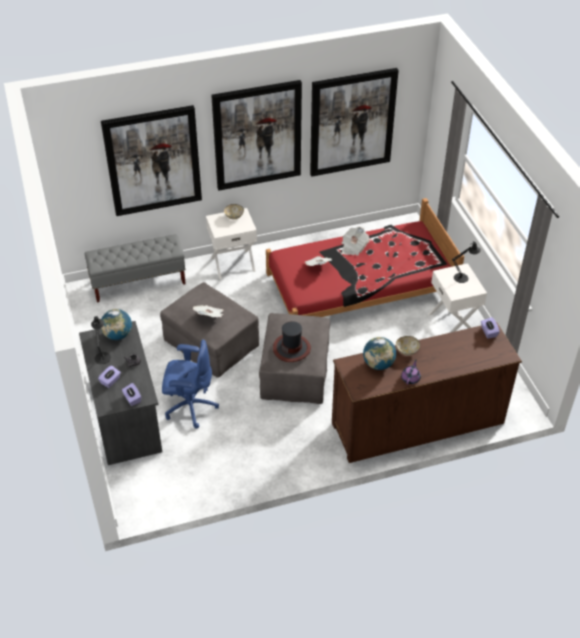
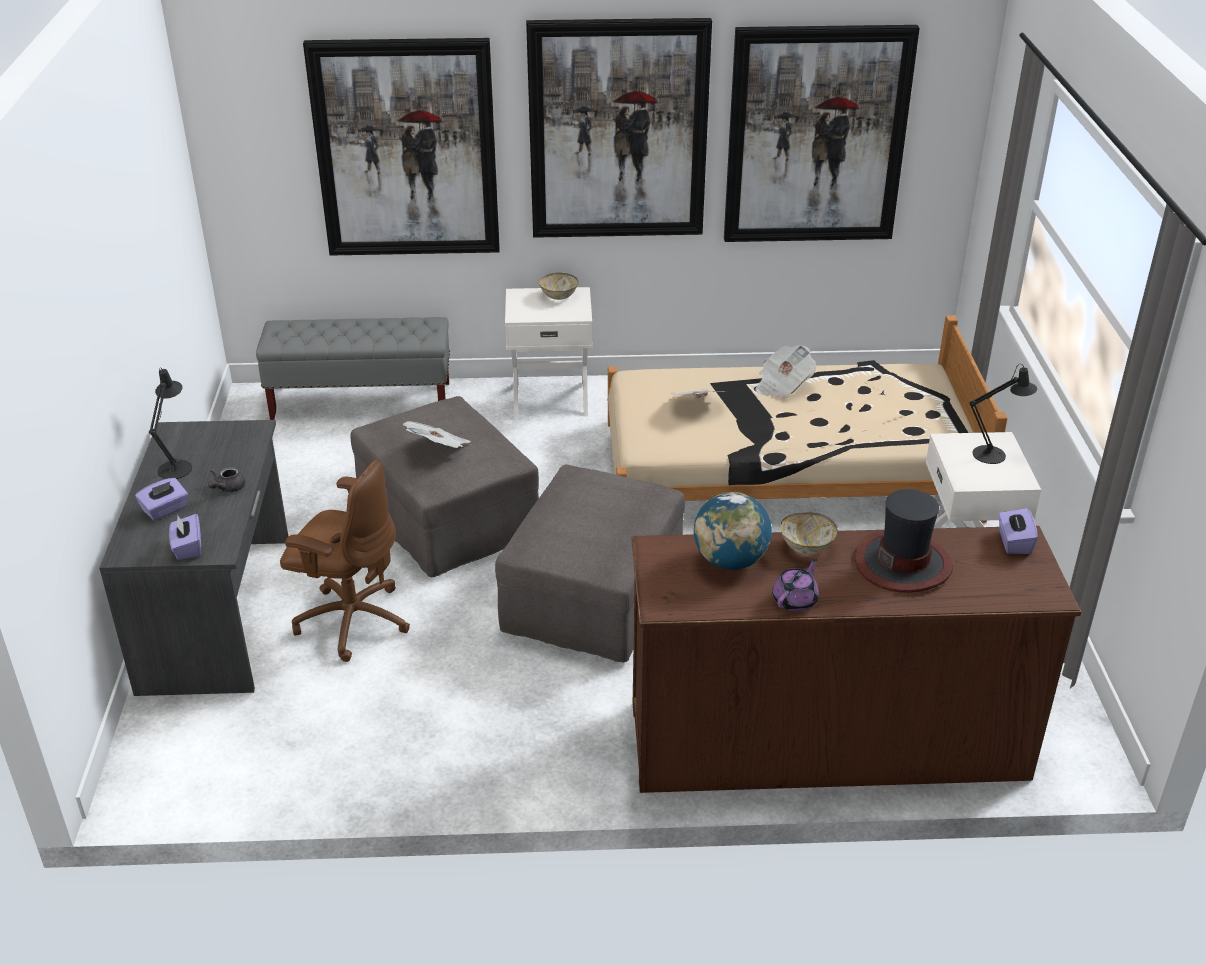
camera: 15 degrees right, 10 degrees down
(118, 335) = (227, 437): globe -> none
(190, 406) = (351, 620): blue office chair -> brown office chair
(292, 348) = (578, 528): hat -> hat (903, 563)
(360, 286) = (787, 469): red bed -> beige bed

